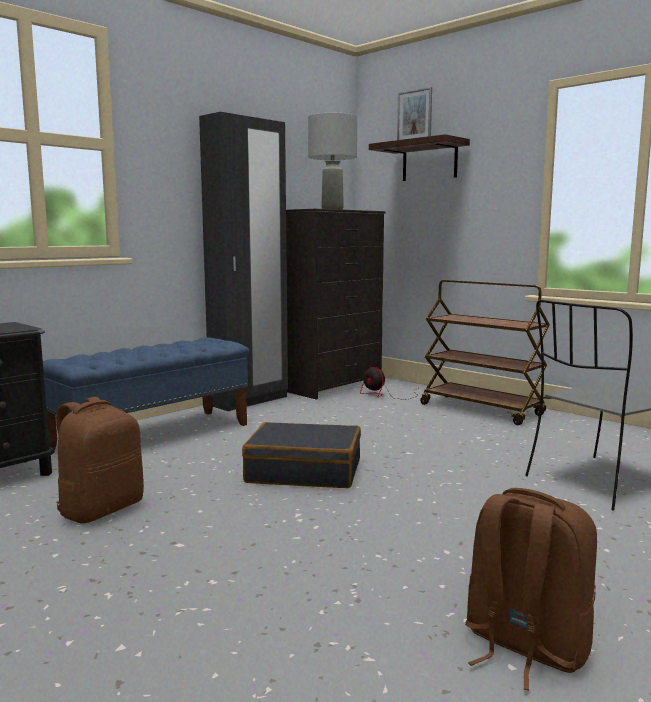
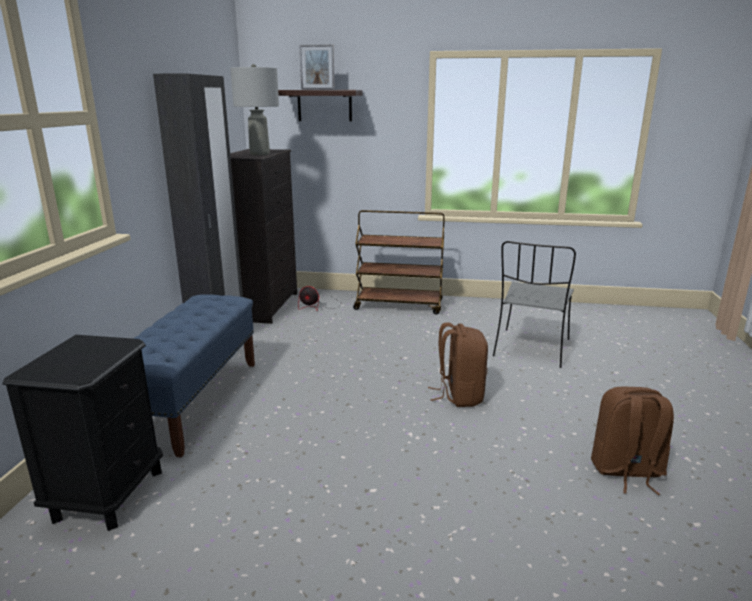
camera: 35 degrees left, 10 degrees up
(101, 509) = (266, 486): brown backpack -> brown backpack (459, 395)
(304, 471) = (362, 396): black suitcase -> none

